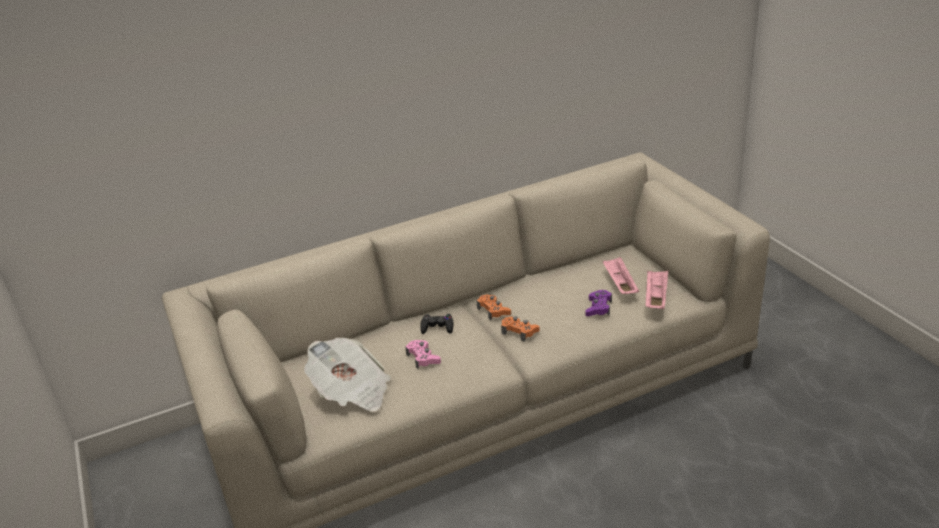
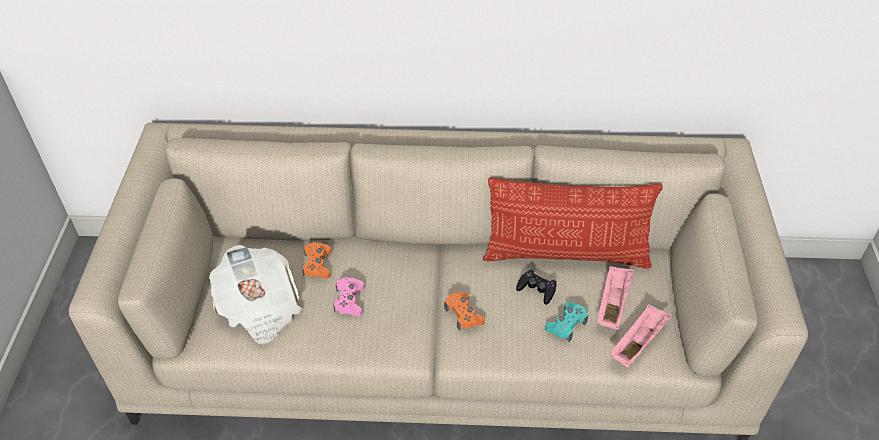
camera: 25 degrees right, 15 degrees up
(437, 327) = (390, 267): black game controller -> black game controller (537, 289)
(493, 311) = (458, 273): orange game controller -> orange game controller (317, 264)
(562, 271) = (566, 254): none -> pillow
(598, 308) = (566, 324): purple game controller -> turquoise game controller

